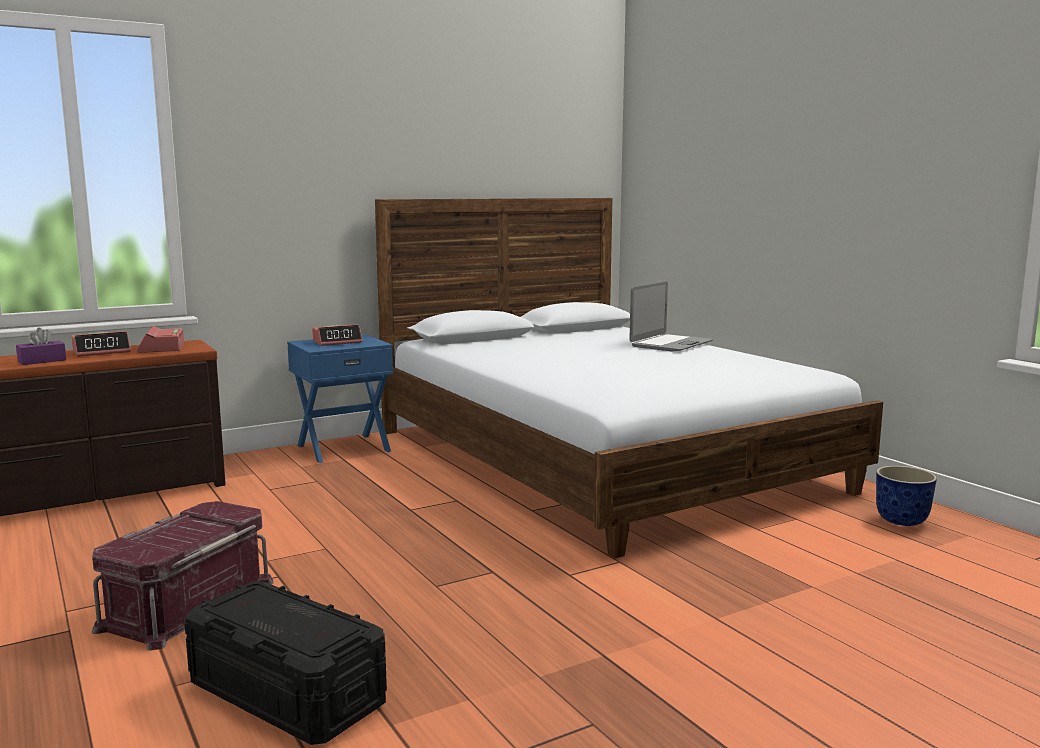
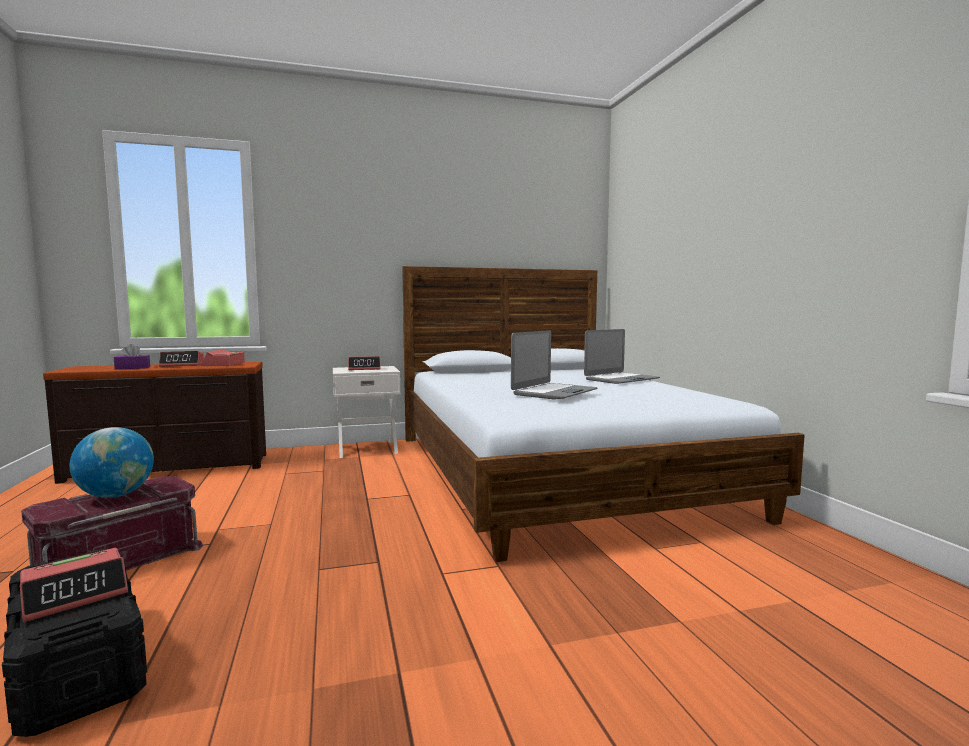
camera: 15 degrees right, 5 degrees down
(181, 529) = (116, 495): none -> globe
(298, 621) = (76, 594): none -> alarm clock
(343, 448) = (367, 448): blue nightstand -> white nightstand
(626, 369) = (554, 392): none -> laptop
(902, 521) = (817, 557): planter -> none

